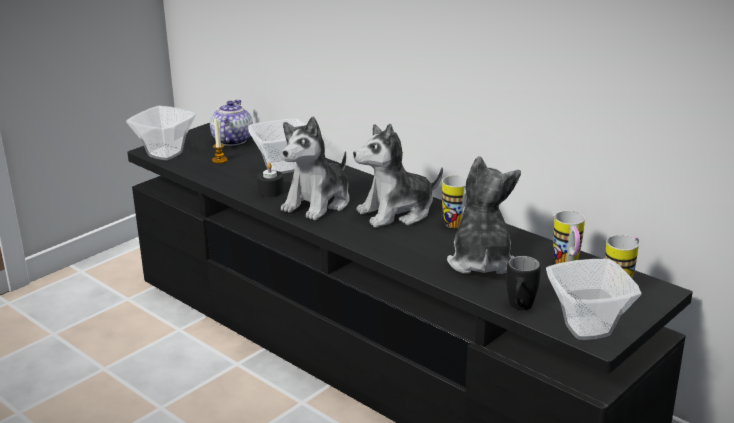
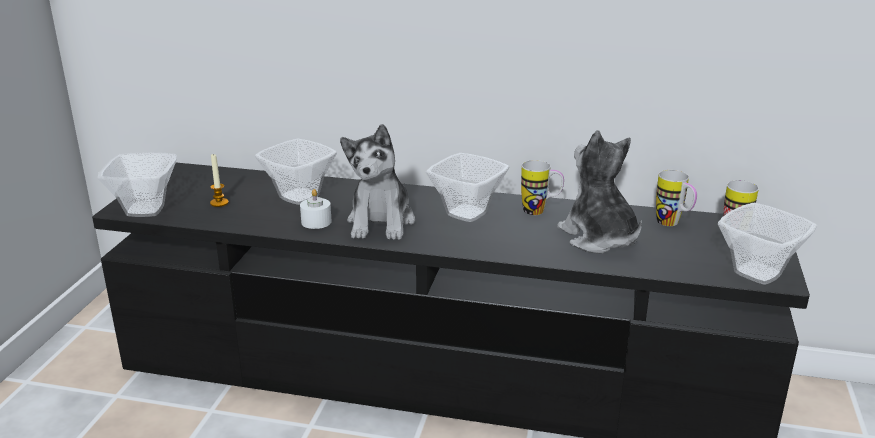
camera: 30 degrees left, 0 degrees up
(231, 140) = (208, 180): teapot -> none
(270, 191) = (316, 222): black candle -> white candle
(396, 213) = (469, 213): plush toy -> bowl
(519, 308) = (685, 271): black mug -> none

